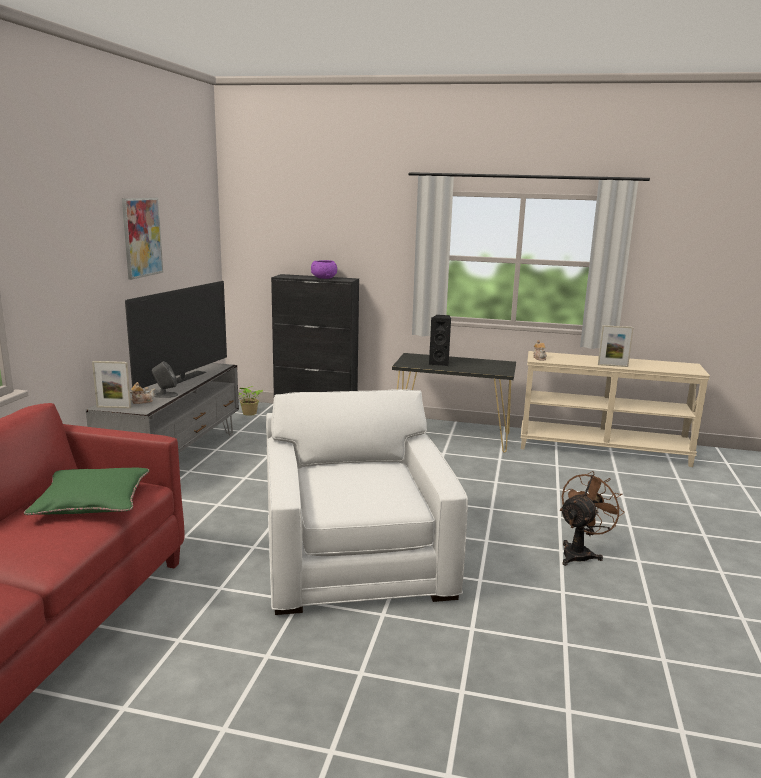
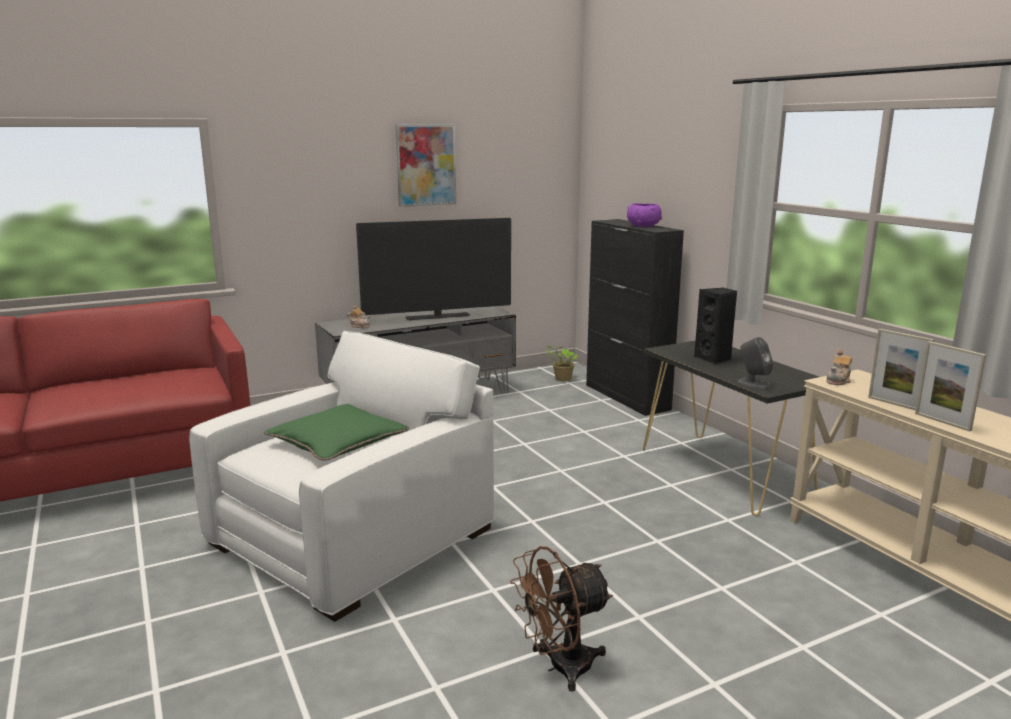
camera: 50 degrees right, 0 degrees up
(92, 501) = (158, 384): green pillow -> green pillow (338, 442)
(114, 407) = (332, 325): picture frame -> picture frame (894, 404)
(165, 395) = (388, 325): grey speaker -> grey speaker (753, 383)
(580, 553) = (560, 667): brown fan -> brown fan turned 150 degrees clockwise

